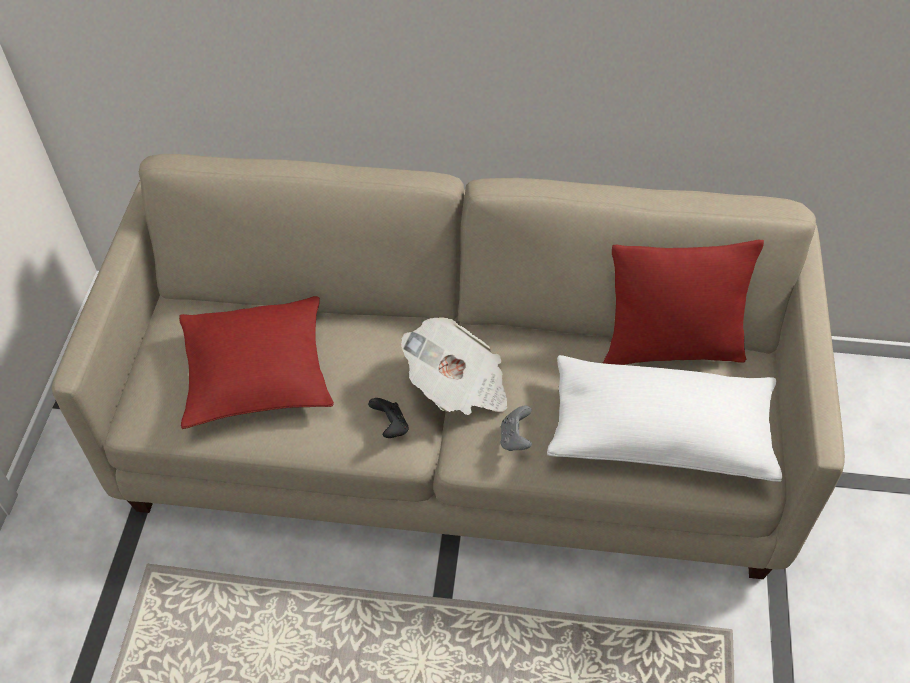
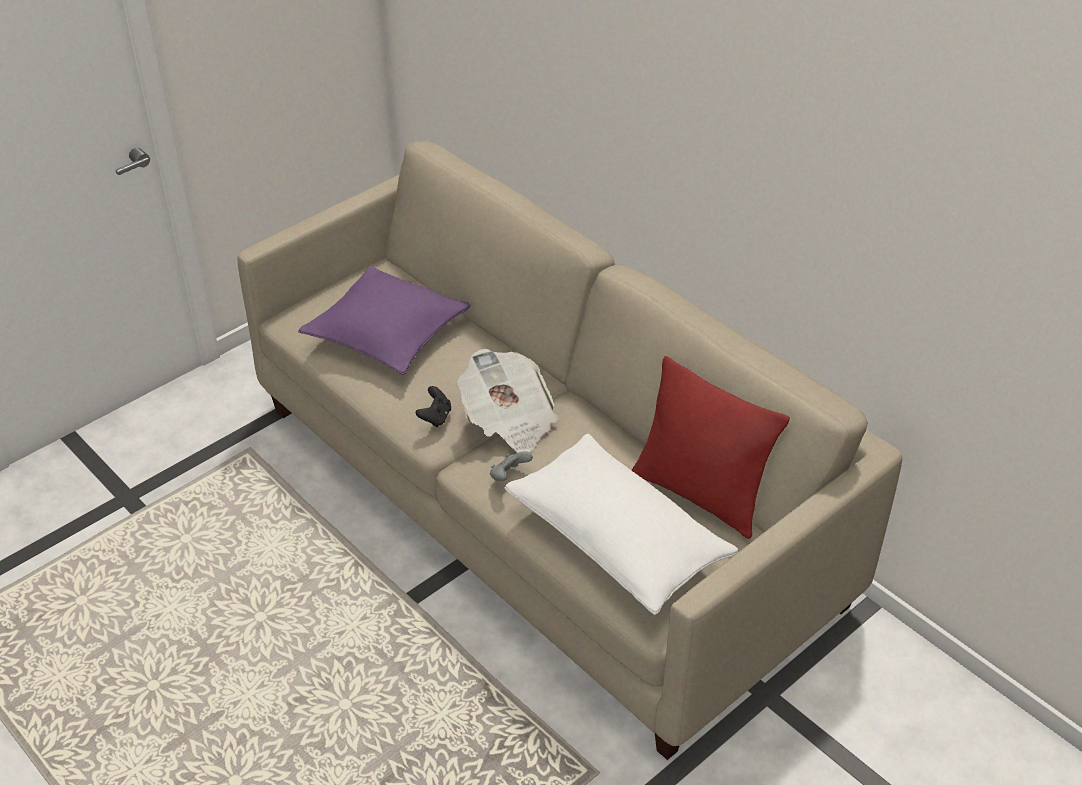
camera: 40 degrees right, 10 degrees down
(257, 372) = (387, 333): red pillow -> purple pillow

